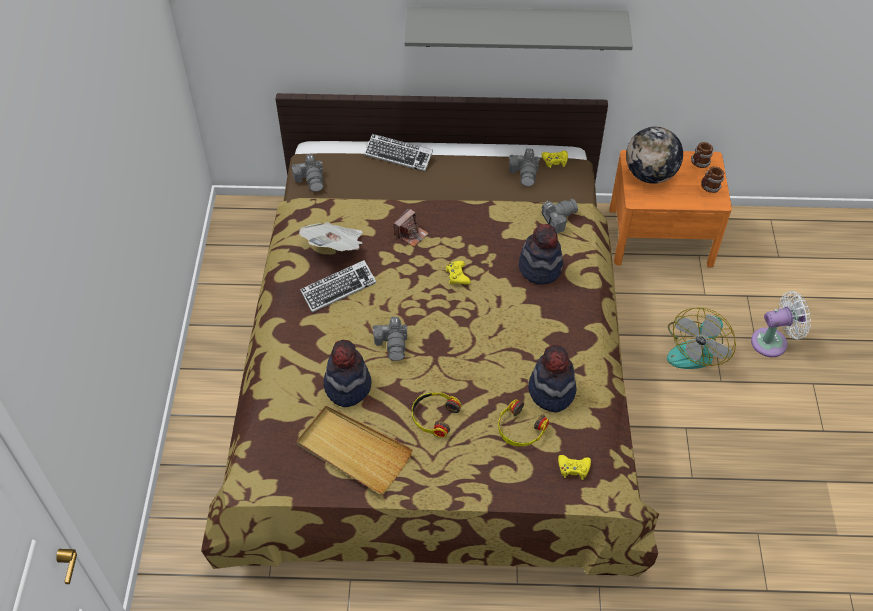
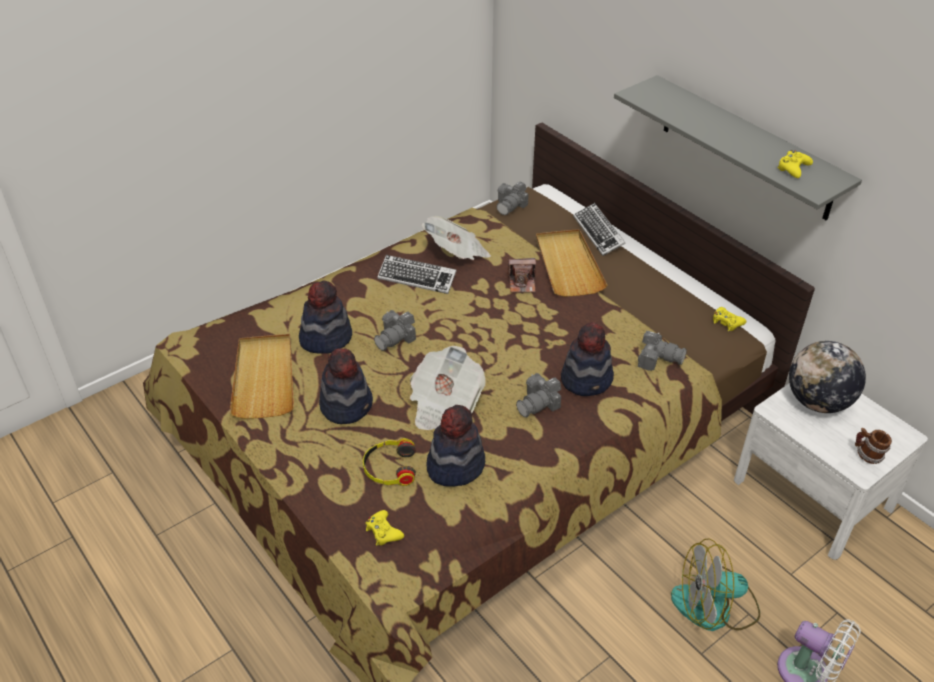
camera: 50 degrees right, 10 degrees down
(419, 196) = (568, 265): none -> beige tray
(434, 416) = (347, 405): headphones -> hat
(457, 276) = (511, 334): yellow game controller -> yellow game controller (793, 168)
(489, 360) = (444, 405): none -> newspaper
(525, 173) = (685, 312): camera -> camera (539, 404)
(660, 236) = (812, 494): orange nightstand -> white nightstand
(699, 164) = (887, 430): mug -> none

